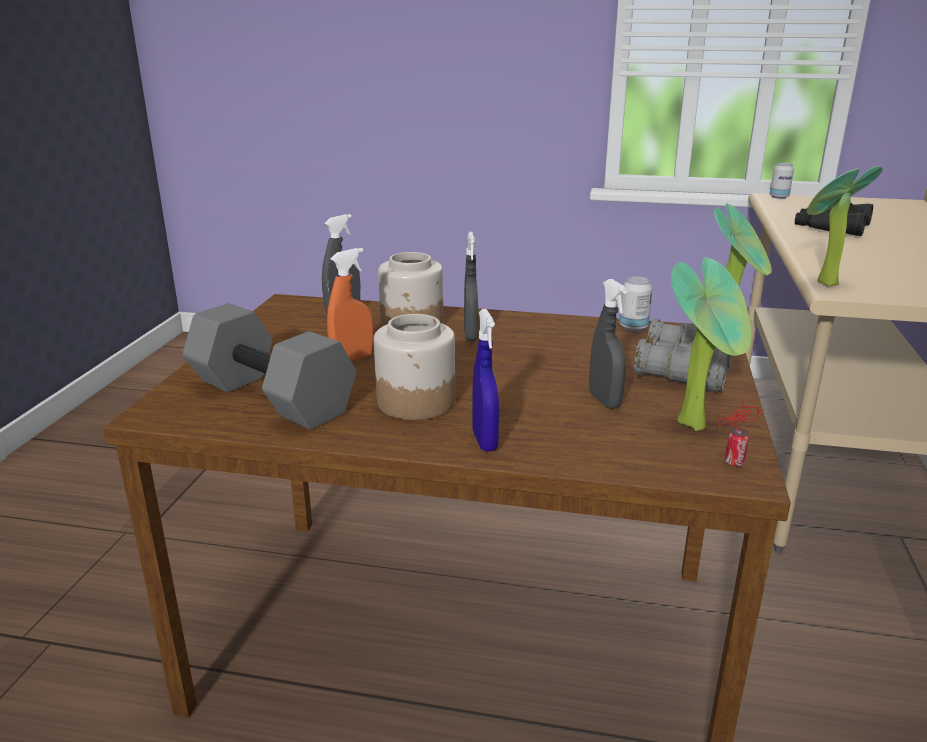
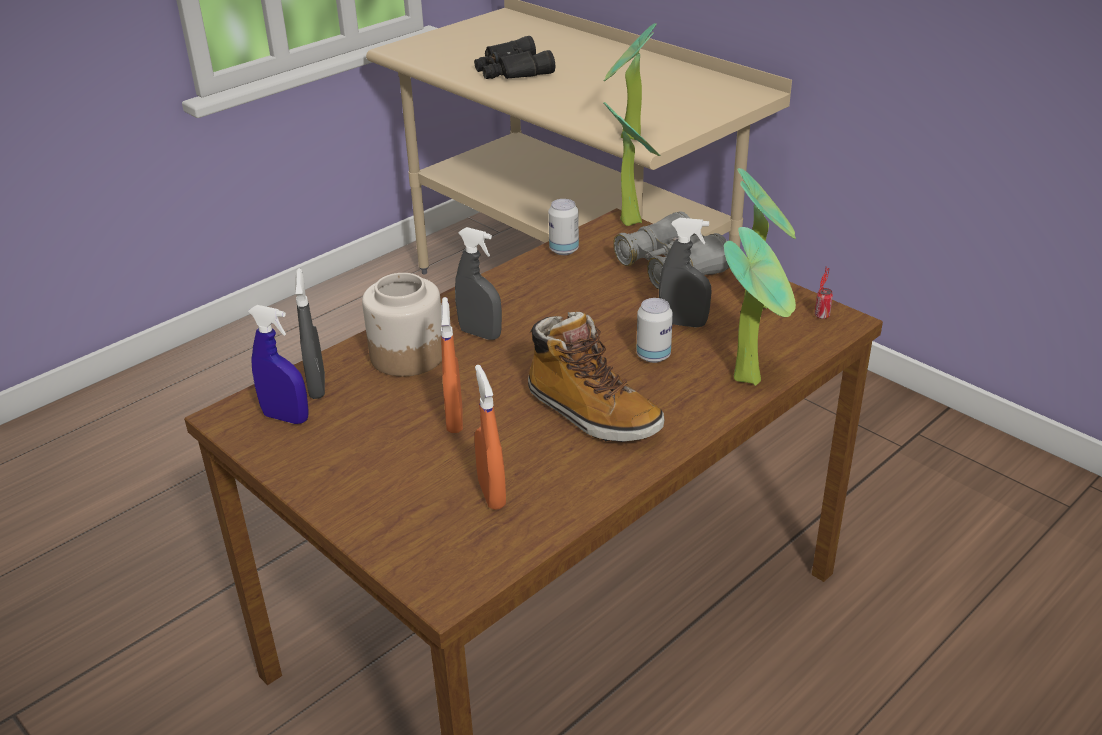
camera: 55 degrees left, 10 degrees up
(274, 396) = (491, 494): grey dumbbell -> orange spray bottle
(417, 402) = (591, 414): jar -> boot
(484, 441) = (697, 405): blue spray bottle -> blue spray bottle (286, 417)
(565, 455) = (752, 377): none -> potted plant
(779, 197) = (402, 47): can -> can (653, 356)

